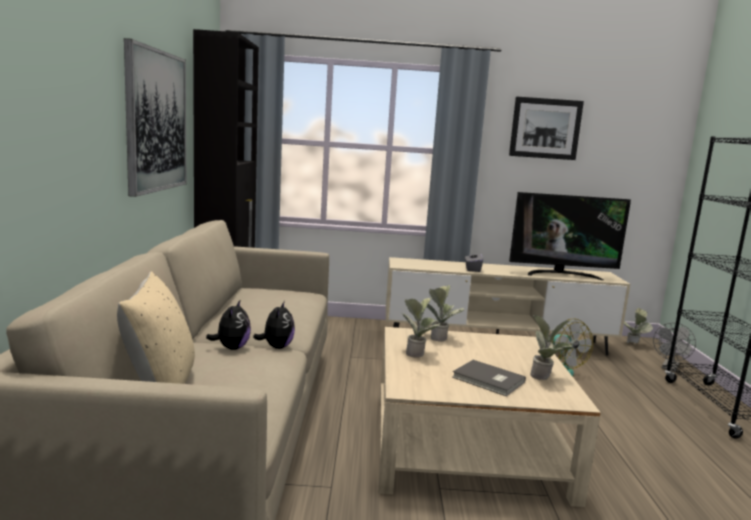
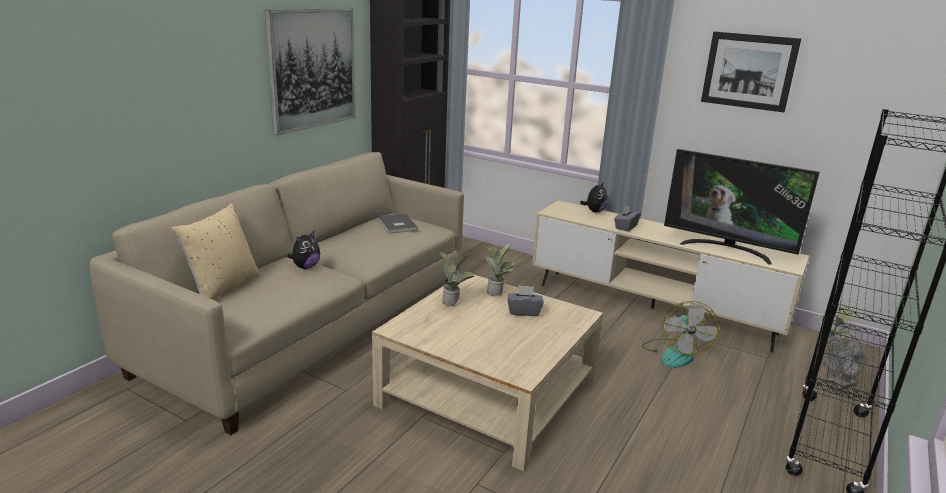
camera: 30 degrees right, 10 degrees up
(276, 347) = (344, 272): plush toy -> plush toy (594, 211)
(486, 349) = (524, 311): none -> grey tissue box
(488, 380) = (476, 339): grey book -> grey book (396, 225)
(545, 376) = (535, 349): potted plant -> none

